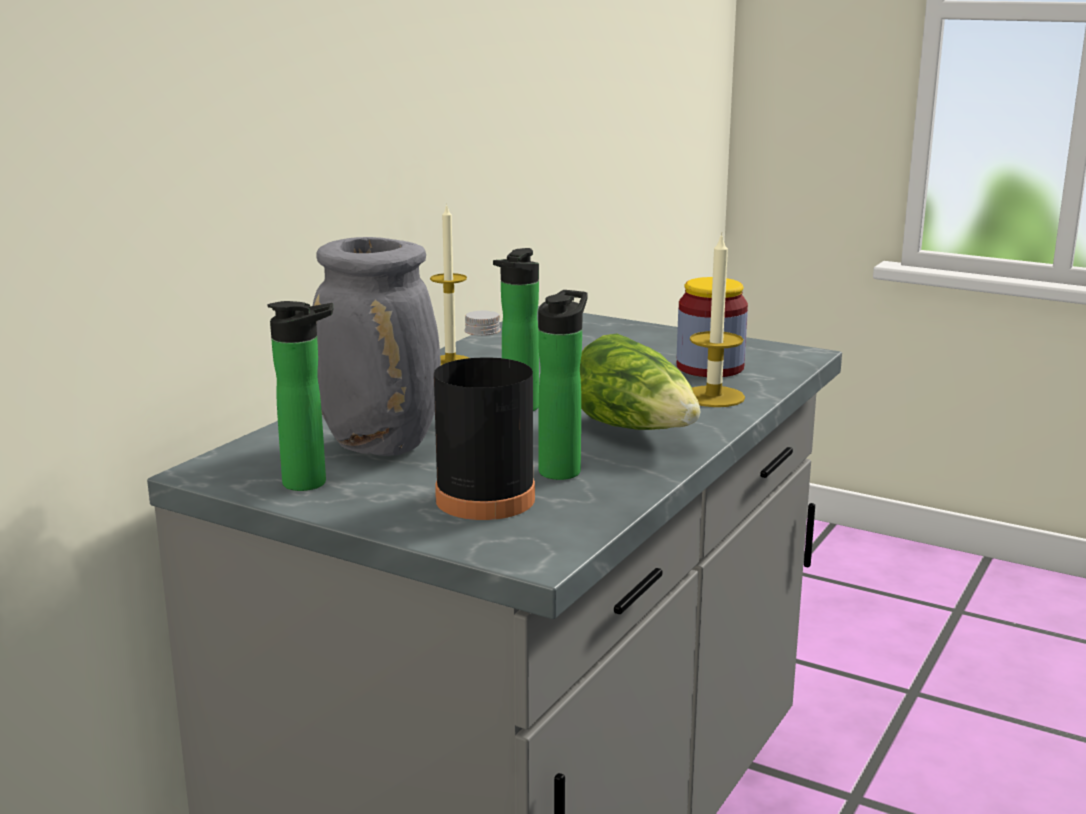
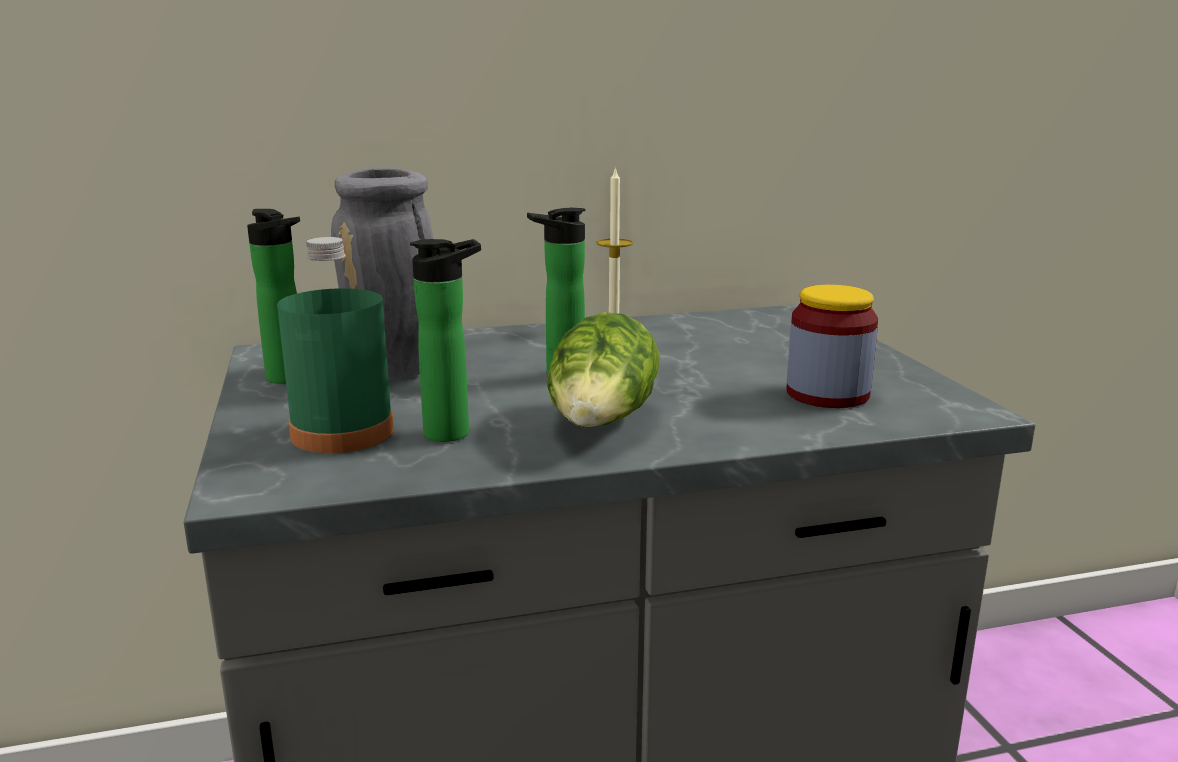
camera: 45 degrees right, 0 degrees up
(485, 499) = (342, 432): black bottle -> green bottle
(713, 397) = (755, 420): candle -> none

